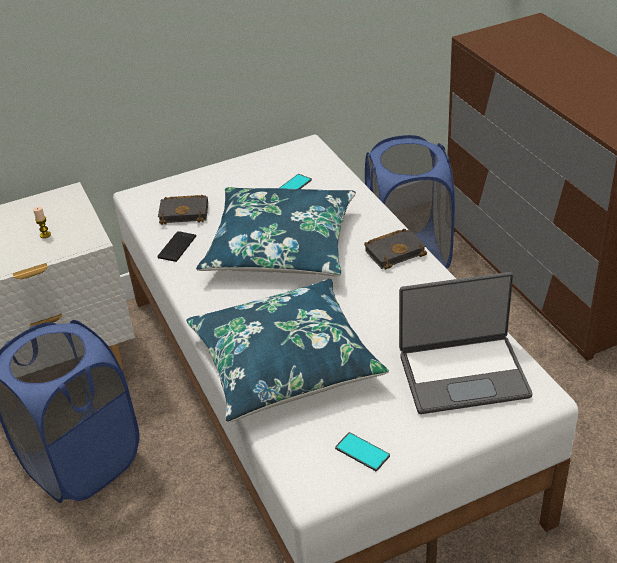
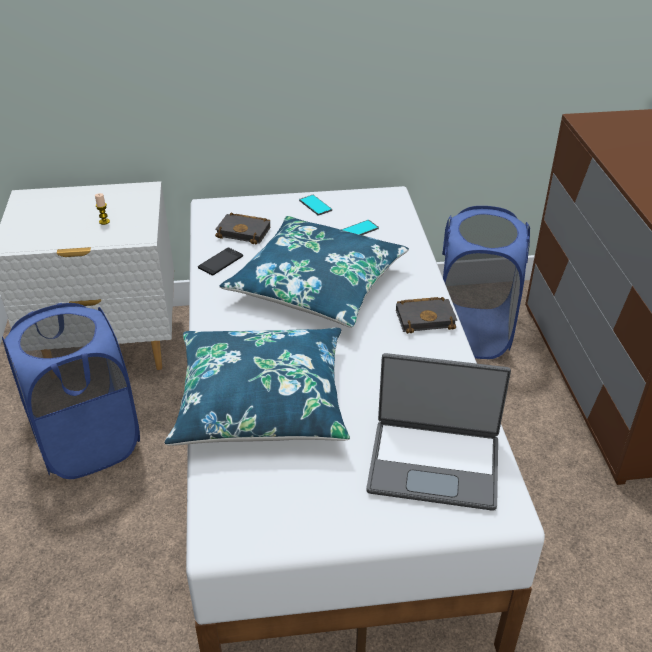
camera: 15 degrees right, 0 degrees up
(362, 452) = (289, 516): phone -> phone (315, 205)

